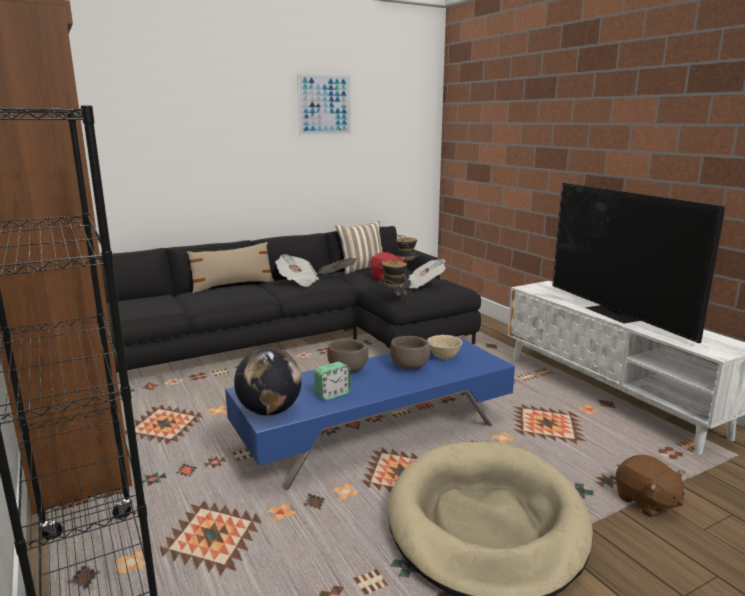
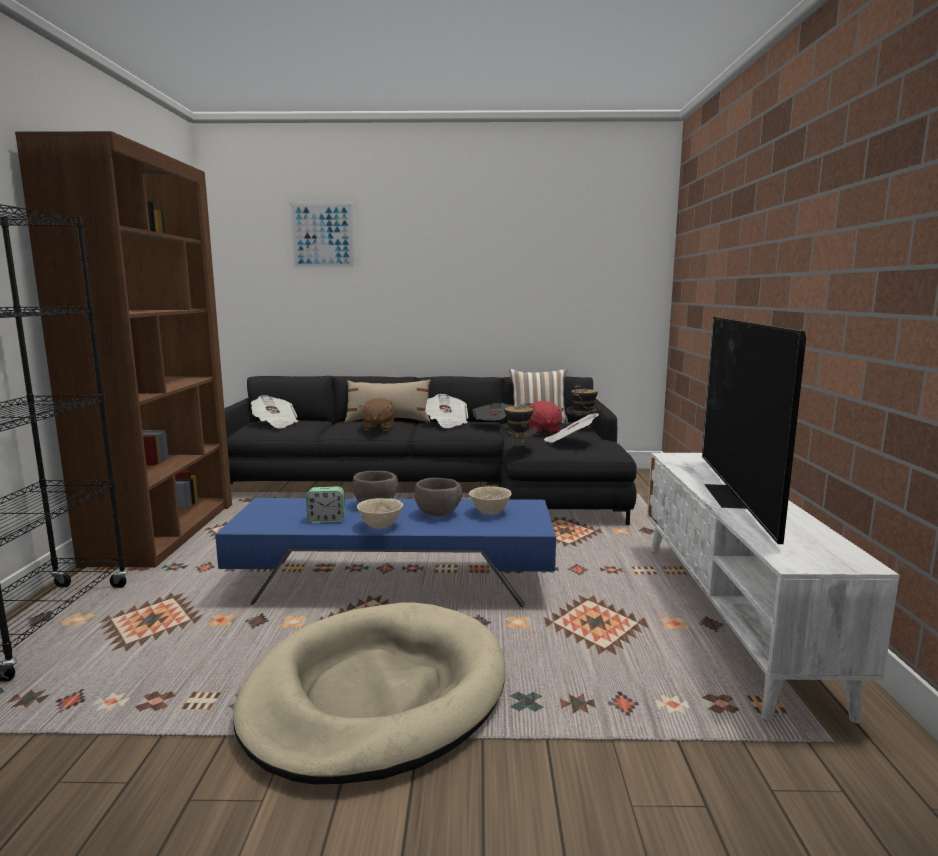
camera: 30 degrees right, 5 degrees down
(128, 307) = (275, 424): none -> newspaper
(270, 411) = (253, 521): globe -> none
(324, 105) = (516, 239): picture -> picture (322, 236)
(386, 389) = (380, 526): none -> beige bowl
(646, 502) = (596, 744): brown plush toy -> brown plush toy (378, 428)

